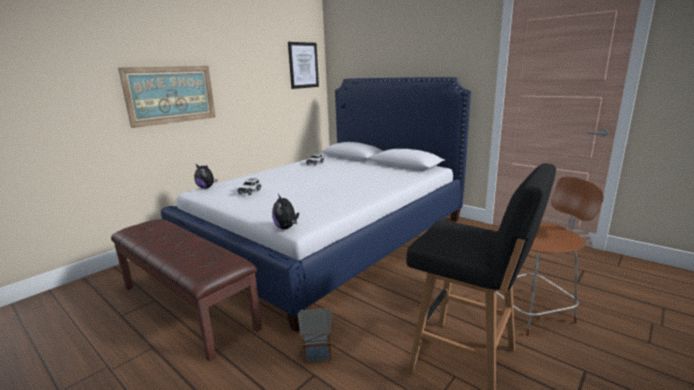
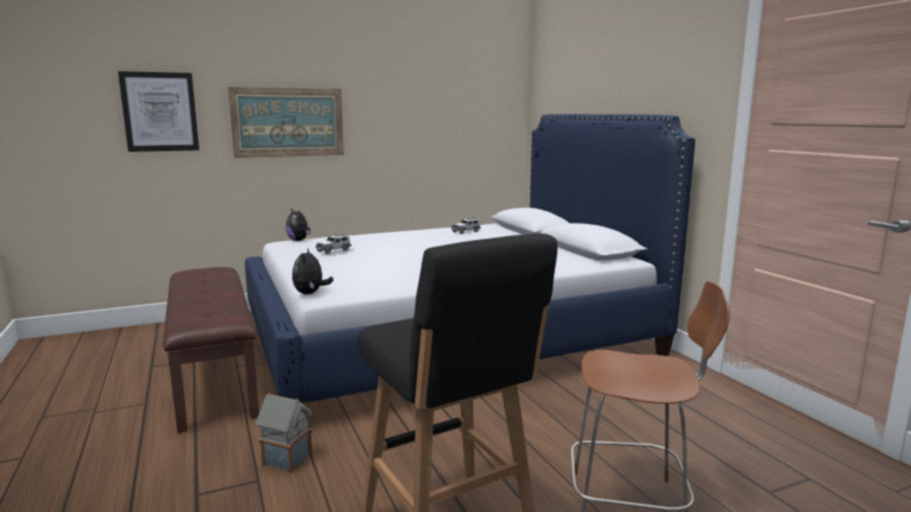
camera: 25 degrees right, 5 degrees down
(303, 65) = (490, 93): picture -> picture (160, 112)

